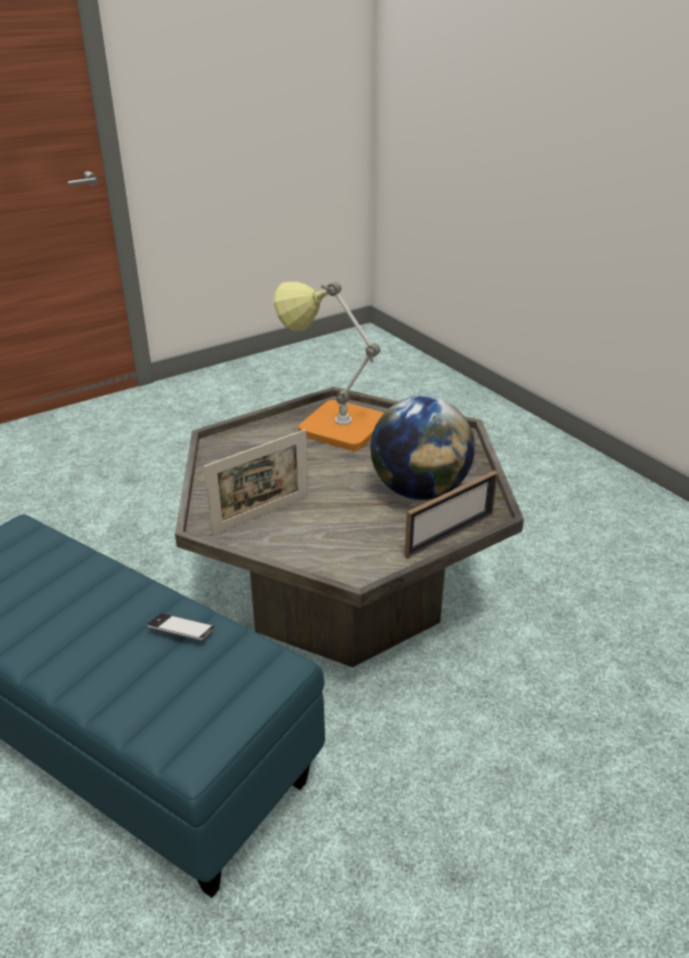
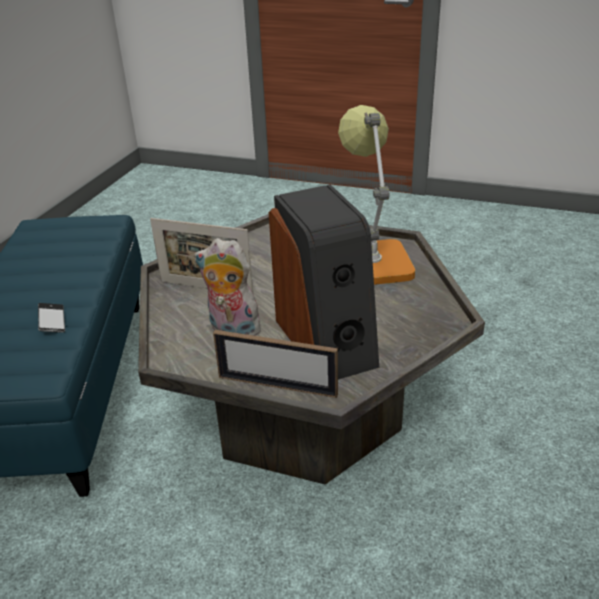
camera: 55 degrees right, 0 degrees up
(348, 527) = (231, 330): none -> plush toy
(419, 490) = (327, 341): globe -> speaker

